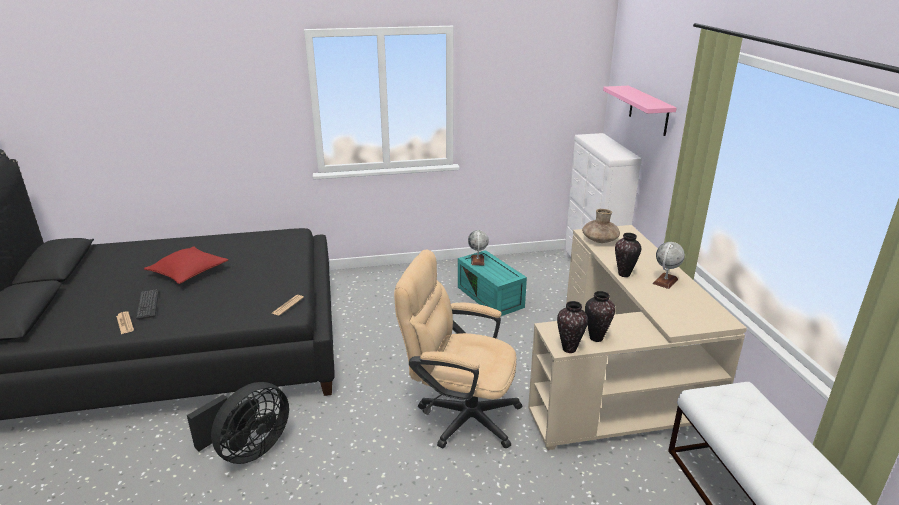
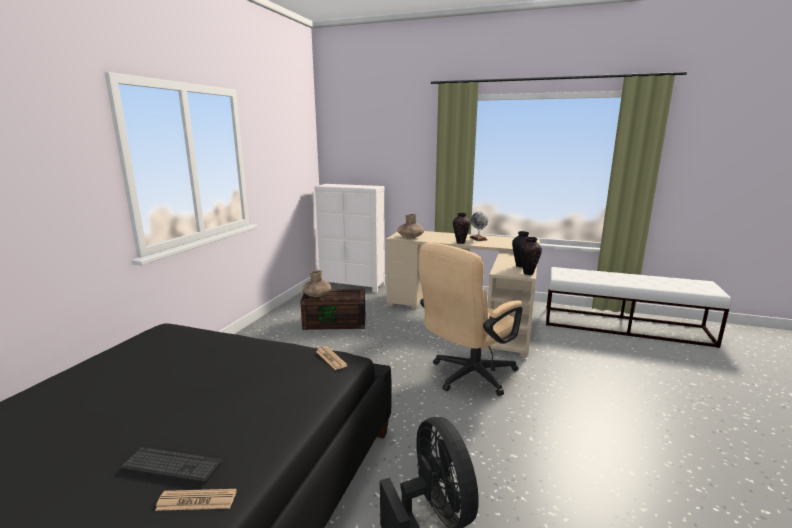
camera: 60 degrees left, 10 degrees down
(188, 272) = (127, 415): red pillow -> none
(477, 260) = (317, 295): globe -> brown vase
(491, 297) = (336, 322): turquoise storage box -> brown storage box
(648, 110) = (379, 152): pink shelf -> none

